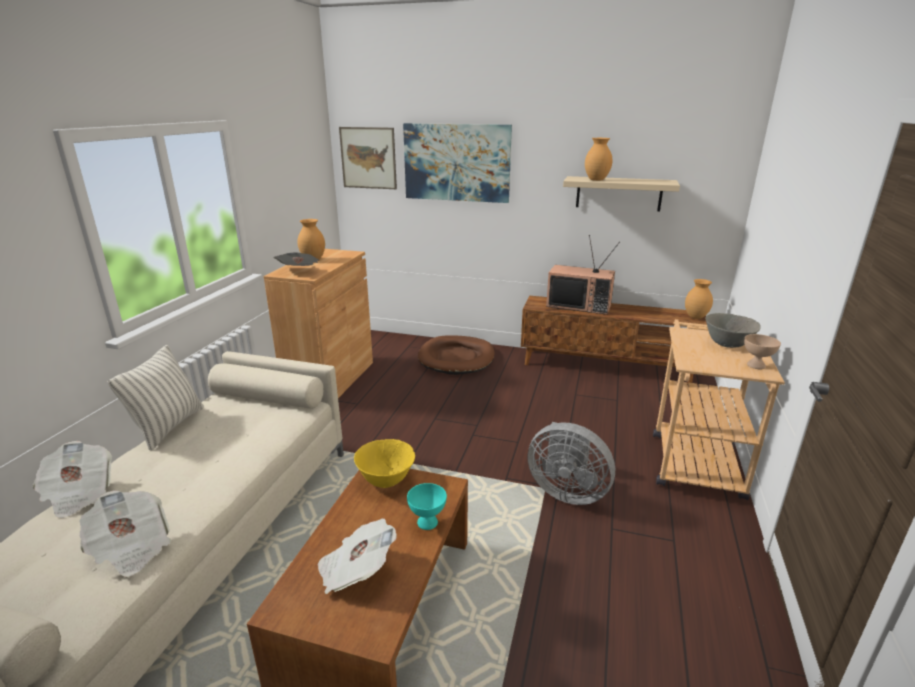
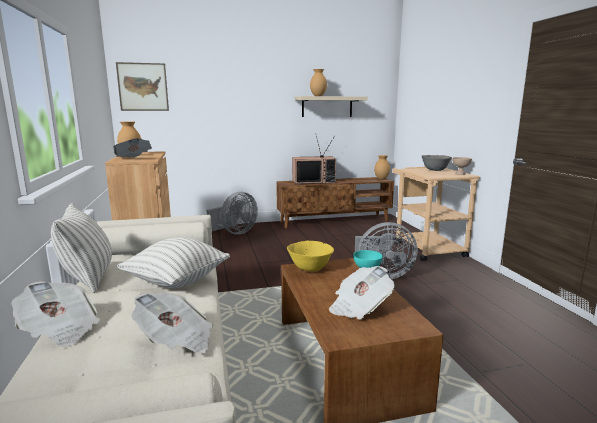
camera: 30 degrees left, 10 degrees down
(227, 457) = (177, 281): none -> pillow
(456, 162) = (217, 89): picture -> none
(456, 358) = (235, 233): brown dog bed -> grey fan

